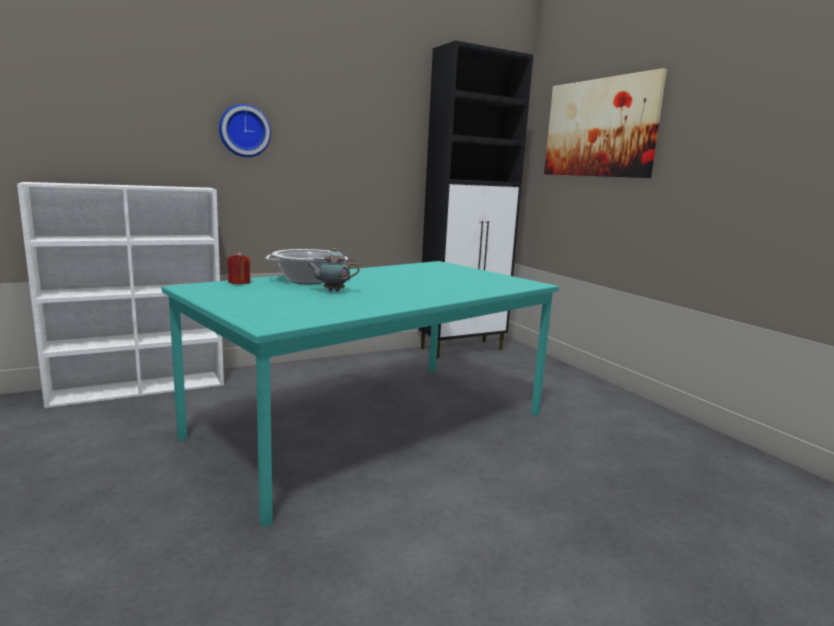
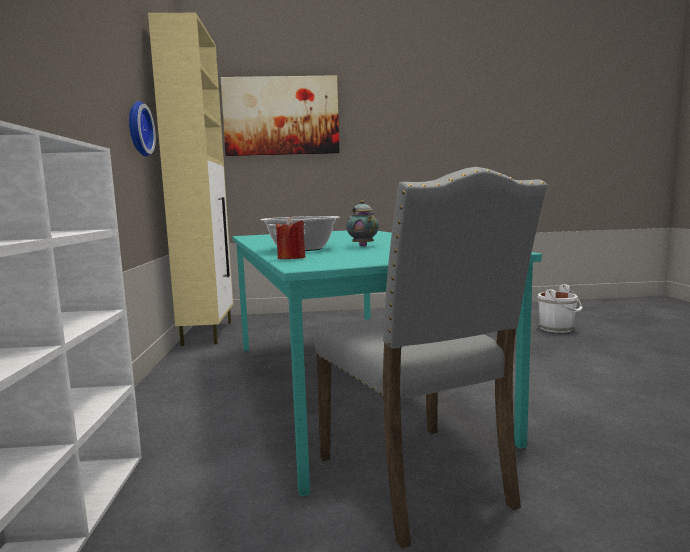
camera: 65 degrees left, 5 degrees down
(197, 476) = (418, 481): none -> grey chair
(244, 131) = (46, 64): wall clock -> wall clock (137, 129)
(332, 291) = (362, 246): teapot -> teapot turned 135 degrees clockwise
(463, 349) = (208, 333): black cabinet -> beige cabinet
(766, 565) = (558, 328): none -> white bucket

